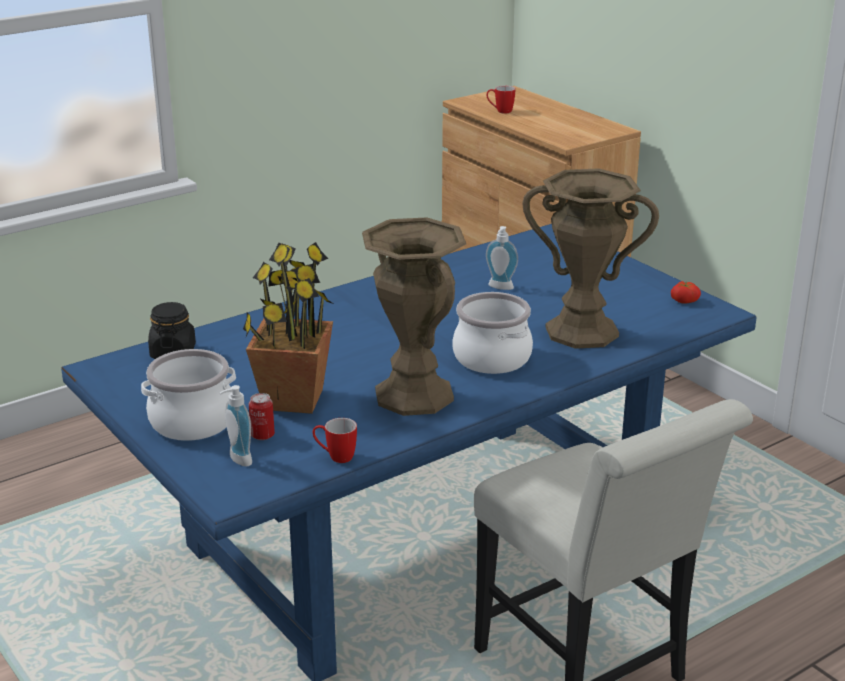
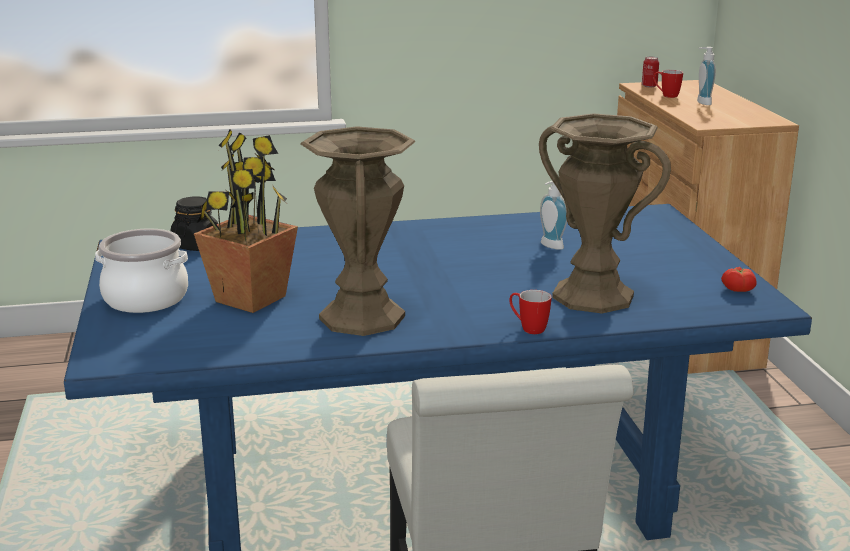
camera: 25 degrees right, 5 degrees down
(237, 460) = (144, 335): soap dispenser -> soap dispenser (701, 103)
(262, 435) = (189, 321): can -> can (649, 86)
(335, 457) = (229, 351): mug -> mug (528, 328)
(492, 358) = (474, 301): cooking pot -> none

